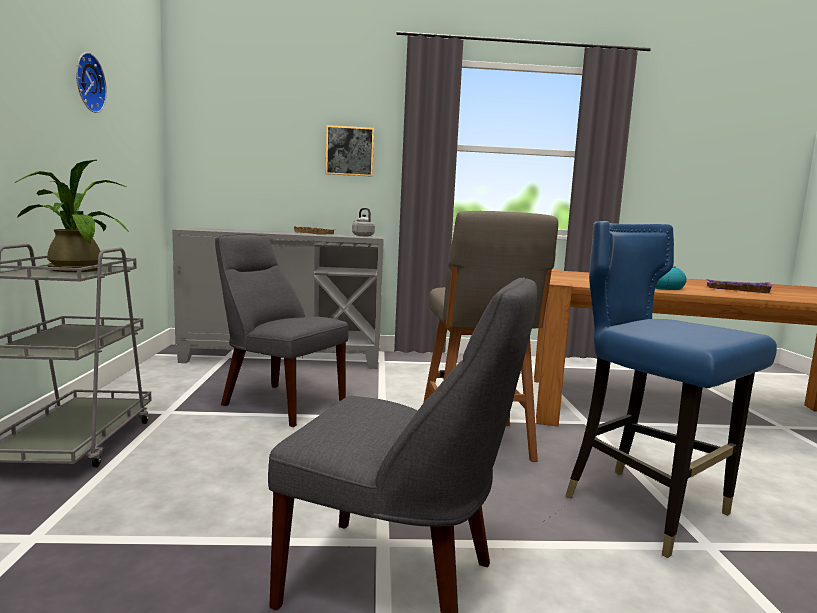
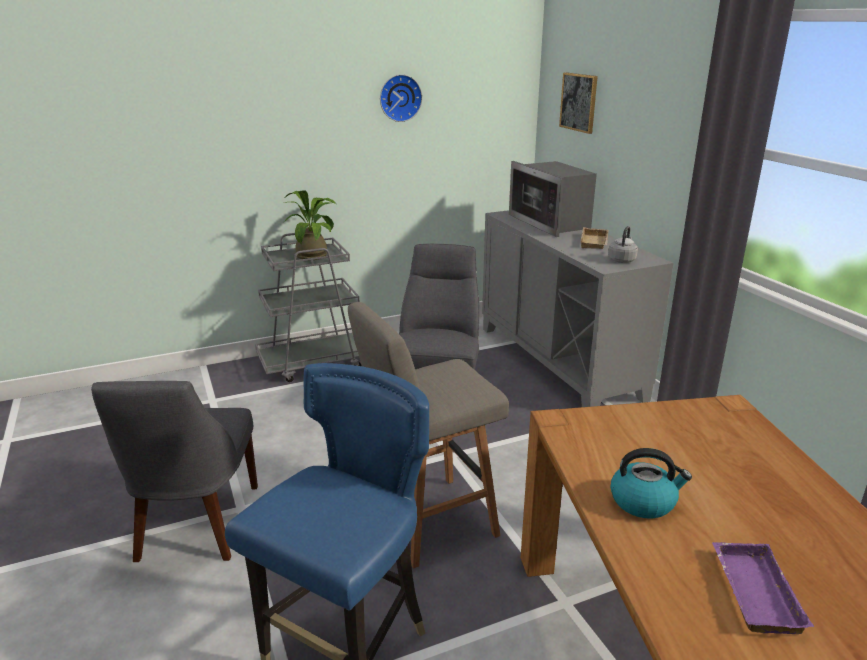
camera: 70 degrees right, 15 degrees up
(245, 230) = (550, 222): none -> microwave
(349, 151) = (660, 144): picture -> picture (579, 102)

